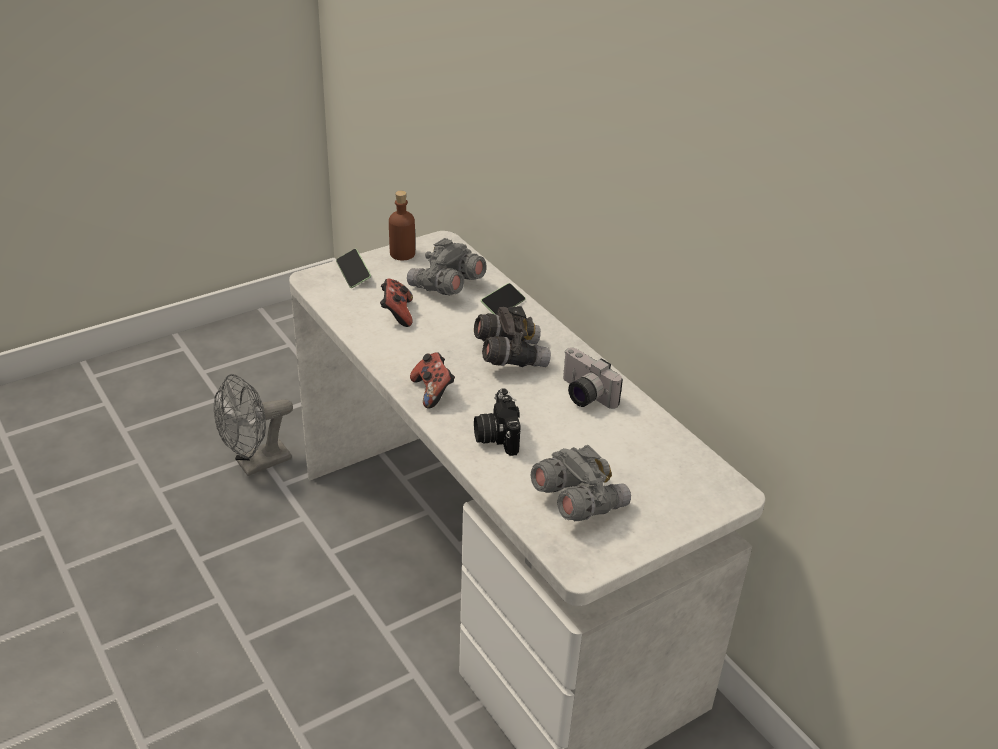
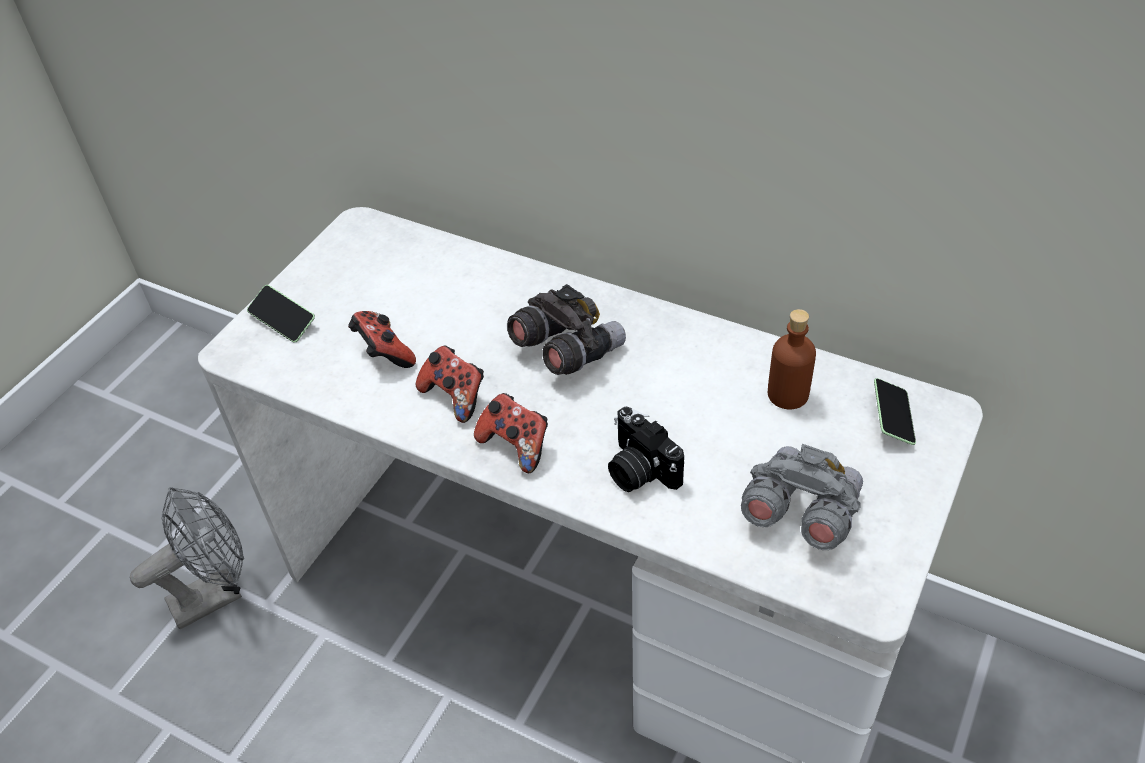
camera: 25 degrees left, 10 degrees up
(256, 464) = (216, 593): grey fan -> grey fan turned 150 degrees counterclockwise
(402, 254) = (323, 264): brown bottle -> brown bottle (787, 394)
(419, 352) = (455, 396): none -> game controller
(446, 287) = (415, 288): grey binoculars -> none
(503, 306) = (503, 284): phone -> phone (892, 418)
(583, 395) = (690, 364): camera -> none

